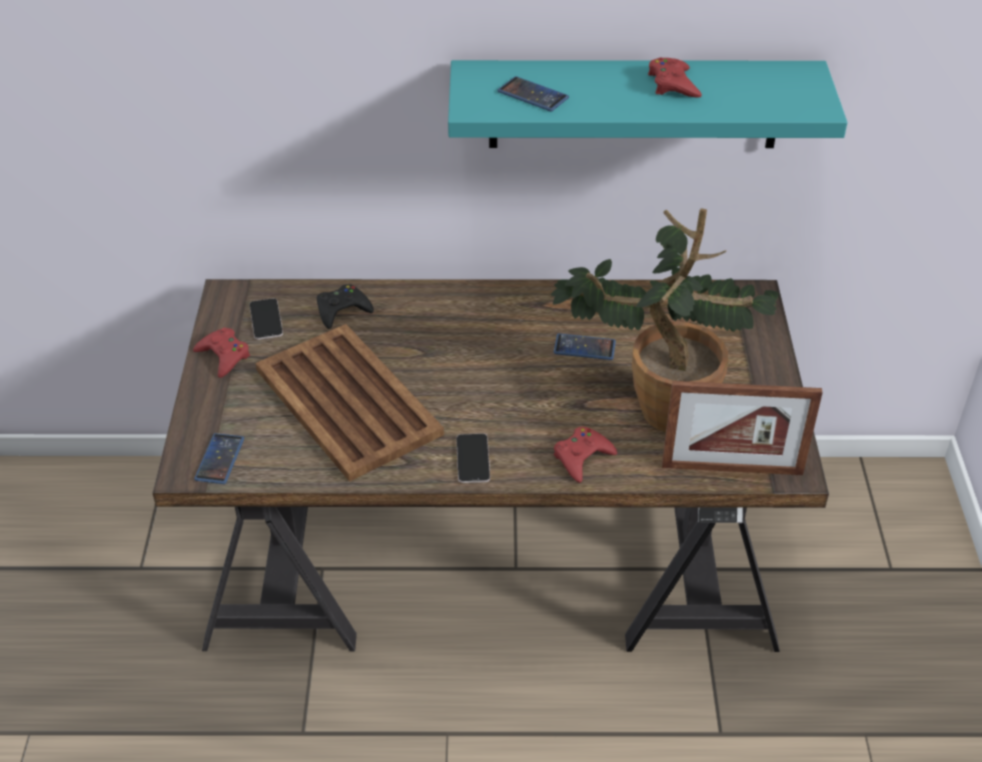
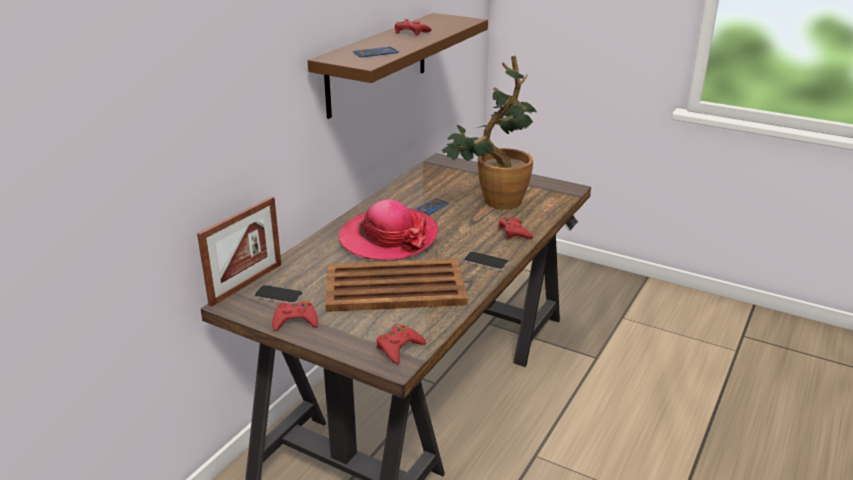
camera: 60 degrees left, 15 degrees down
(220, 459) = (399, 347): phone -> red game controller
(342, 310) = (306, 266): black game controller -> none
(464, 345) = (388, 238): none -> hat
(634, 104) = (378, 64): turquoise shelf -> brown shelf
(732, 469) = (557, 200): picture frame -> picture frame (246, 284)

